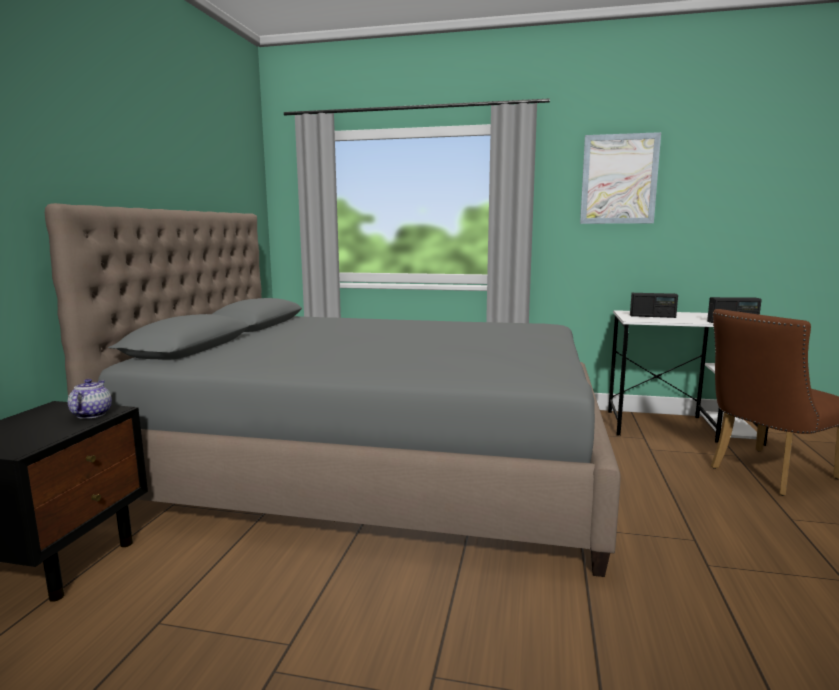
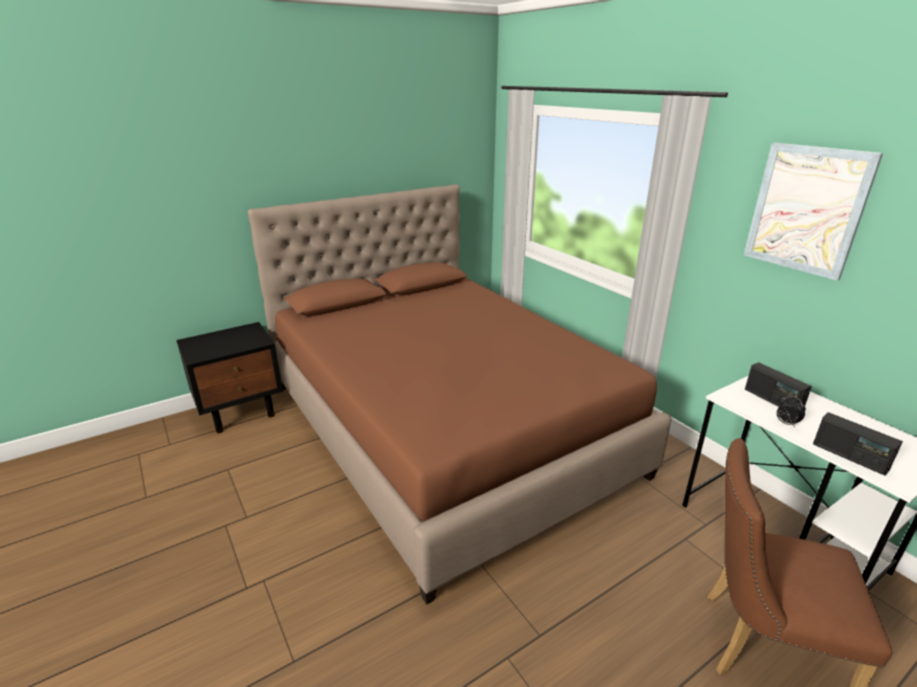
camera: 45 degrees right, 15 degrees up
(91, 414) = (251, 341): teapot -> none
(374, 464) = (444, 426): grey bed -> brown bed
(682, 320) = (786, 423): none -> alarm clock

